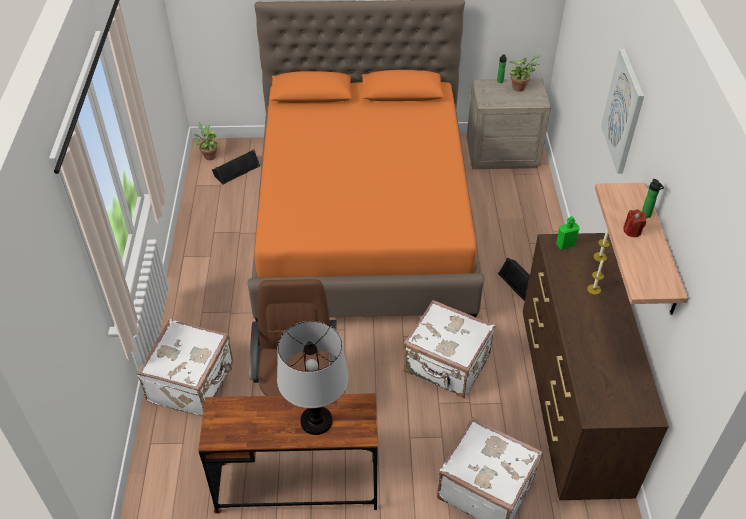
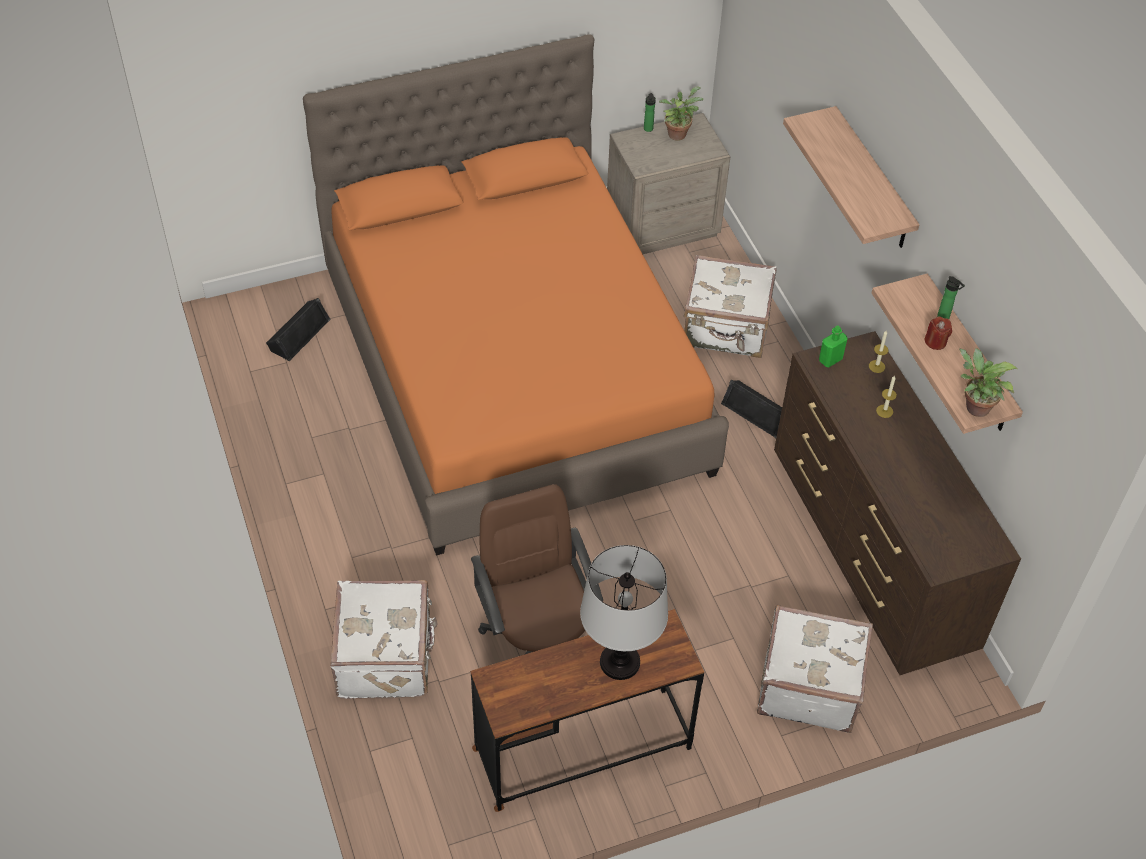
camera: 20 degrees left, 5 degrees up
(209, 156) = (246, 320): potted plant -> potted plant (974, 407)
(446, 365) = (703, 545): white suitcase -> white suitcase (726, 329)
(623, 111) = (872, 181): picture -> shelf

